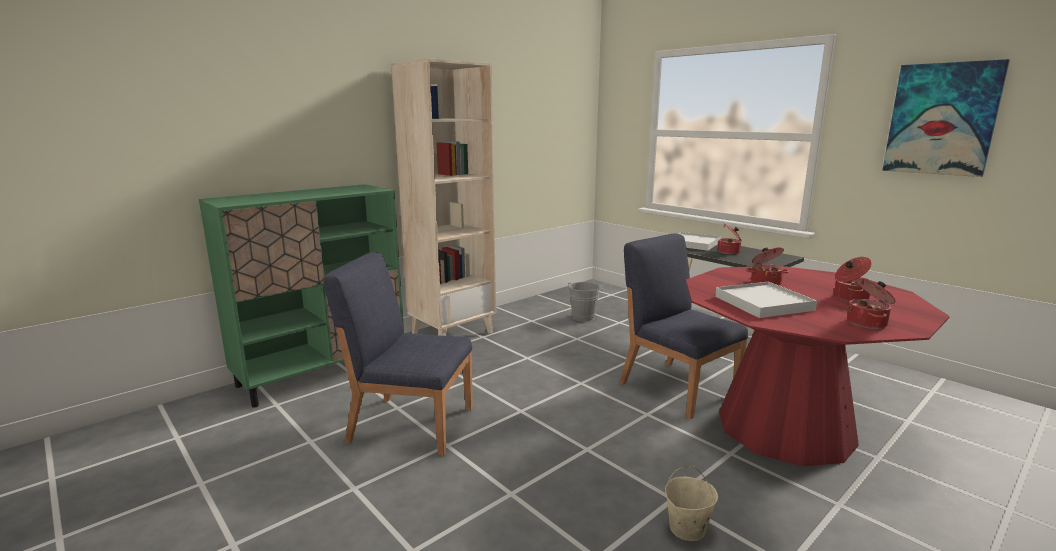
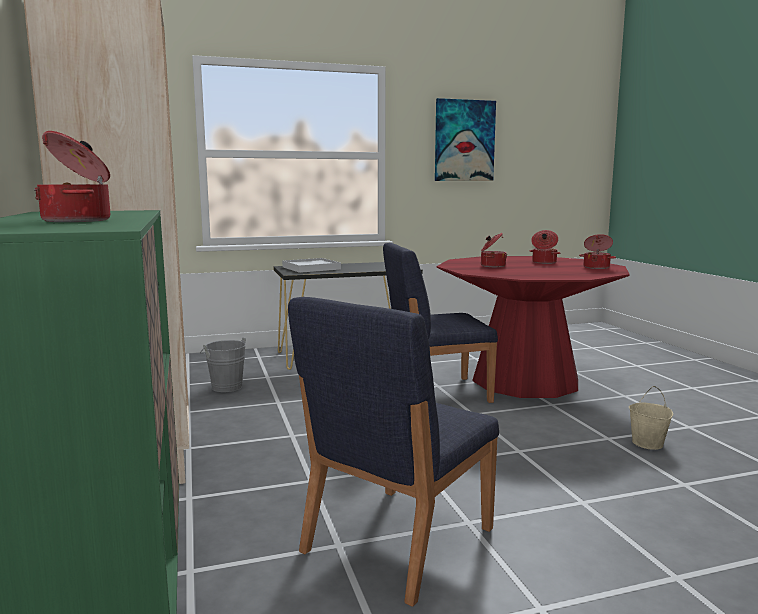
camera: 65 degrees left, 5 degrees down
(729, 252) = (356, 267): cooking pot -> cooking pot (79, 220)
(763, 303) = (542, 272): white tray -> none

